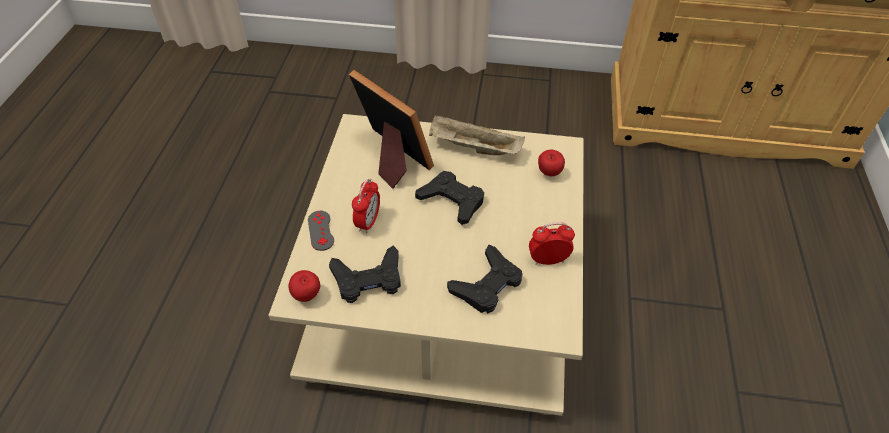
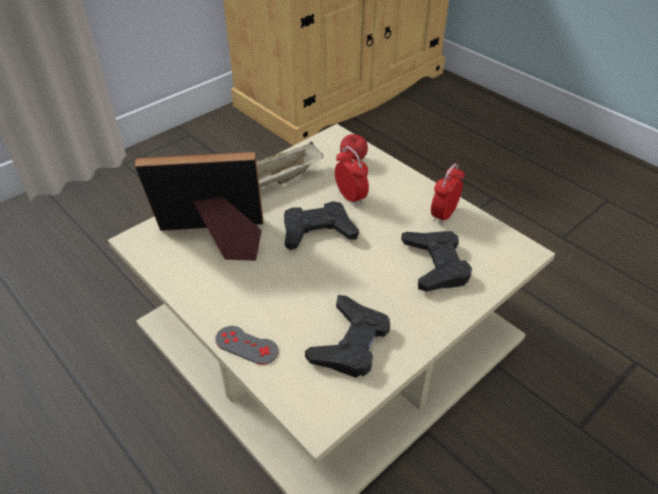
camera: 50 degrees left, 5 degrees down
(307, 296) = (323, 406): apple -> none
(368, 222) = (277, 302): alarm clock -> alarm clock (350, 197)

